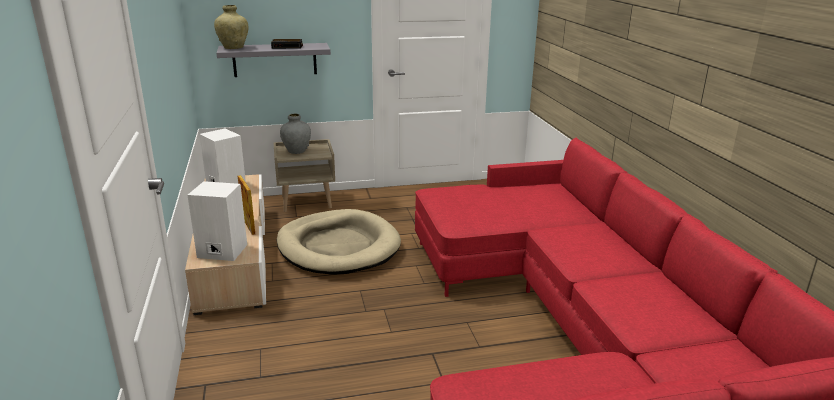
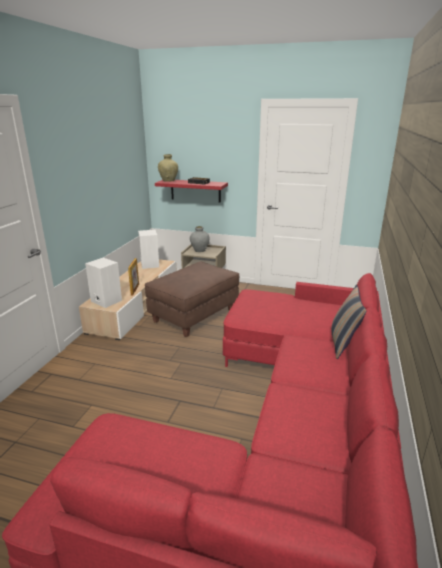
camera: 30 degrees right, 0 degrees up
(275, 60) = (195, 190): grey shelf -> red shelf
(338, 247) = (194, 316): beige dog bed -> brown ottoman
(597, 223) = (343, 344): none -> pillow

